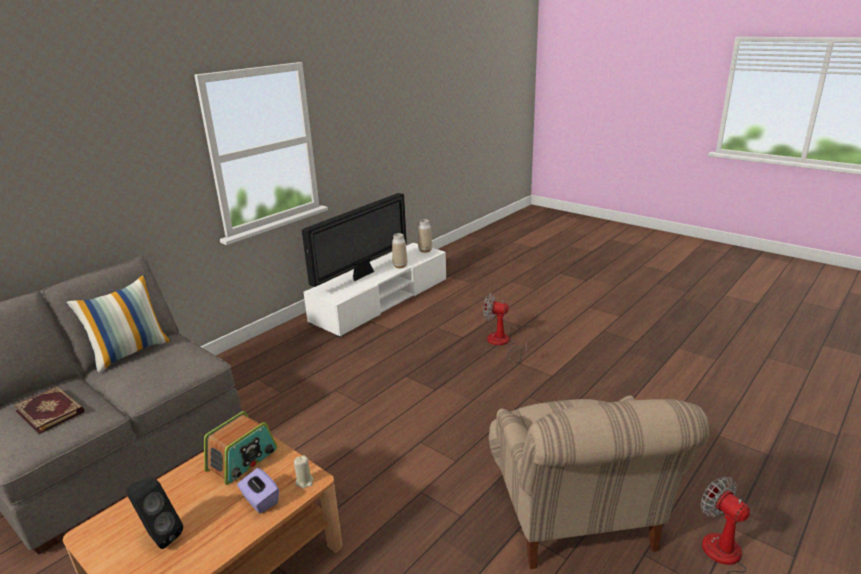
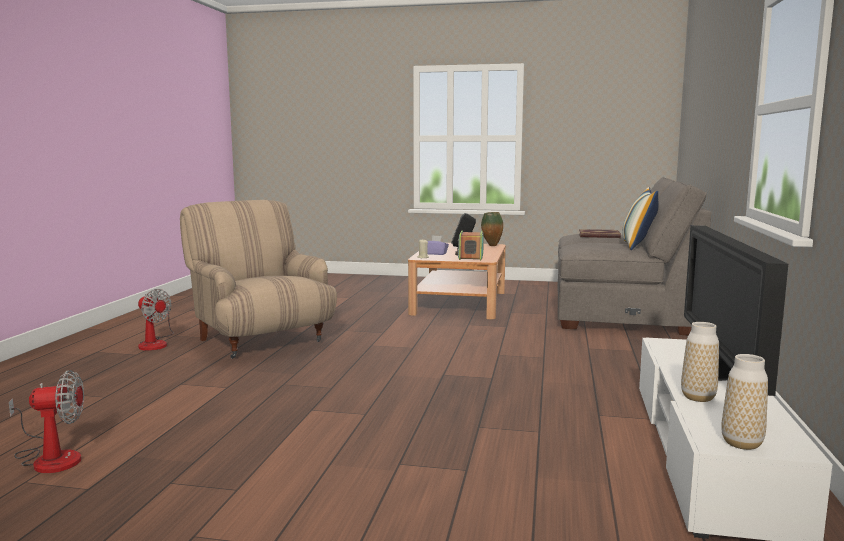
camera: 150 degrees right, 15 degrees down
(106, 526) = (491, 246): none -> vase
(502, 343) = (410, 431): fan -> fan (50, 458)

